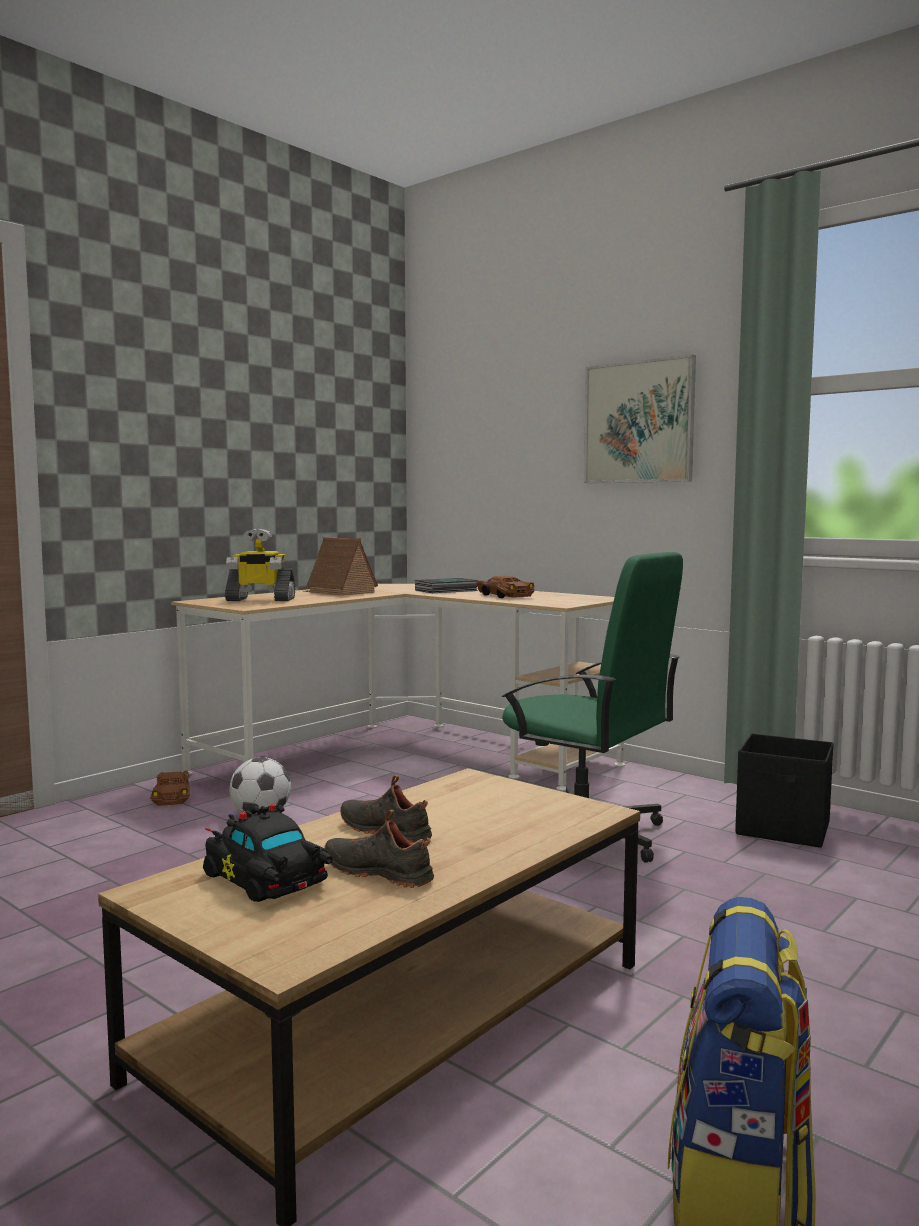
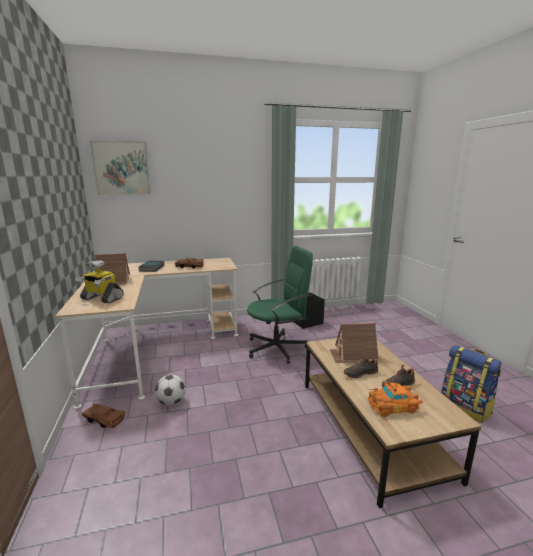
camera: 55 degrees left, 10 degrees up
(260, 600) = (101, 298): toy robot -> toy robot turned 75 degrees clockwise
(265, 881) = (394, 406): black toy car -> orange toy car
(470, 812) = (353, 355): none -> toy house
(638, 422) = (225, 189): picture -> picture (121, 168)

